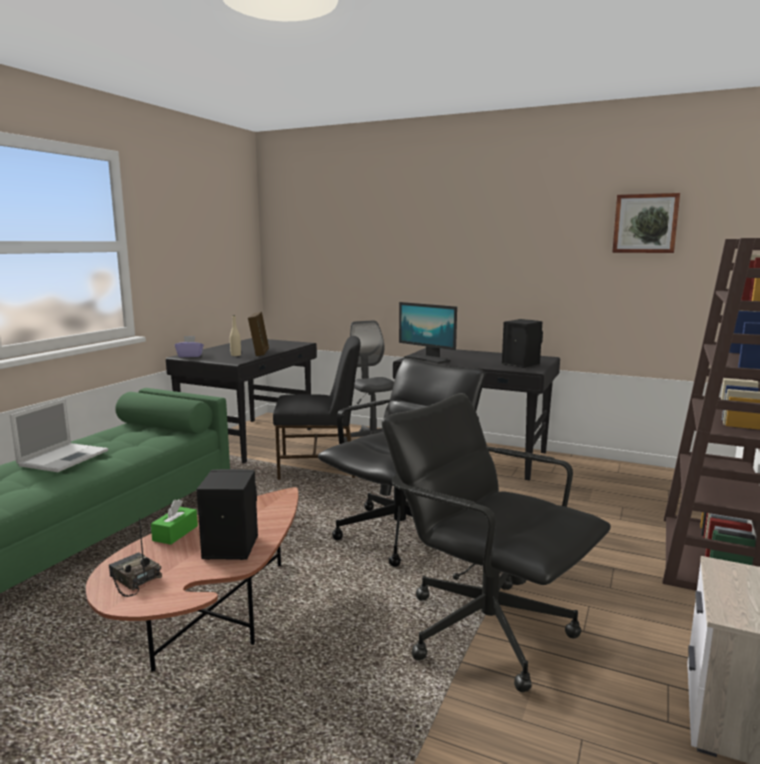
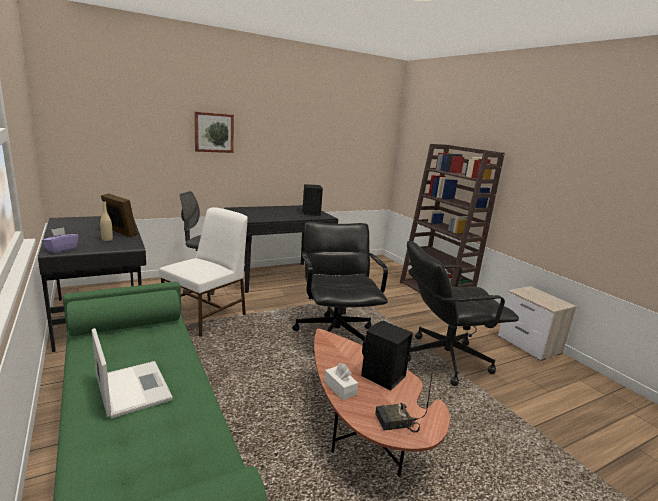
camera: 55 degrees left, 5 degrees up
(175, 533) = (340, 388): green tissue box -> white tissue box
(319, 467) = (207, 316): black chair -> white chair
(427, 359) = (258, 218): monitor -> none
(645, 223) = (352, 125): picture -> picture (214, 132)

